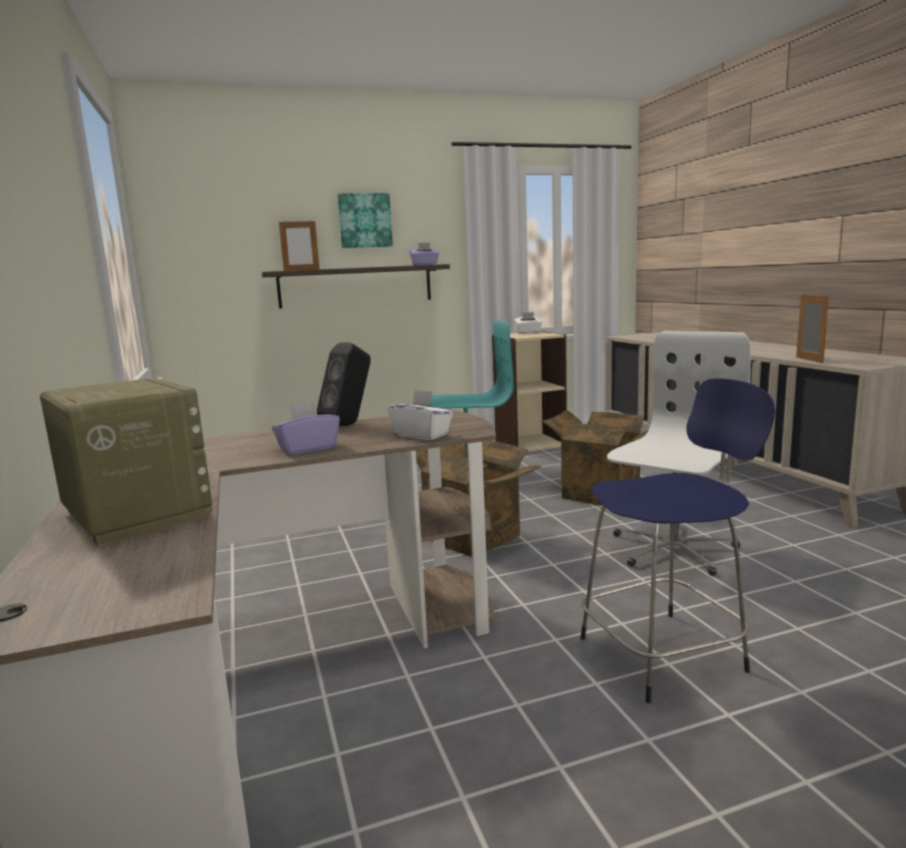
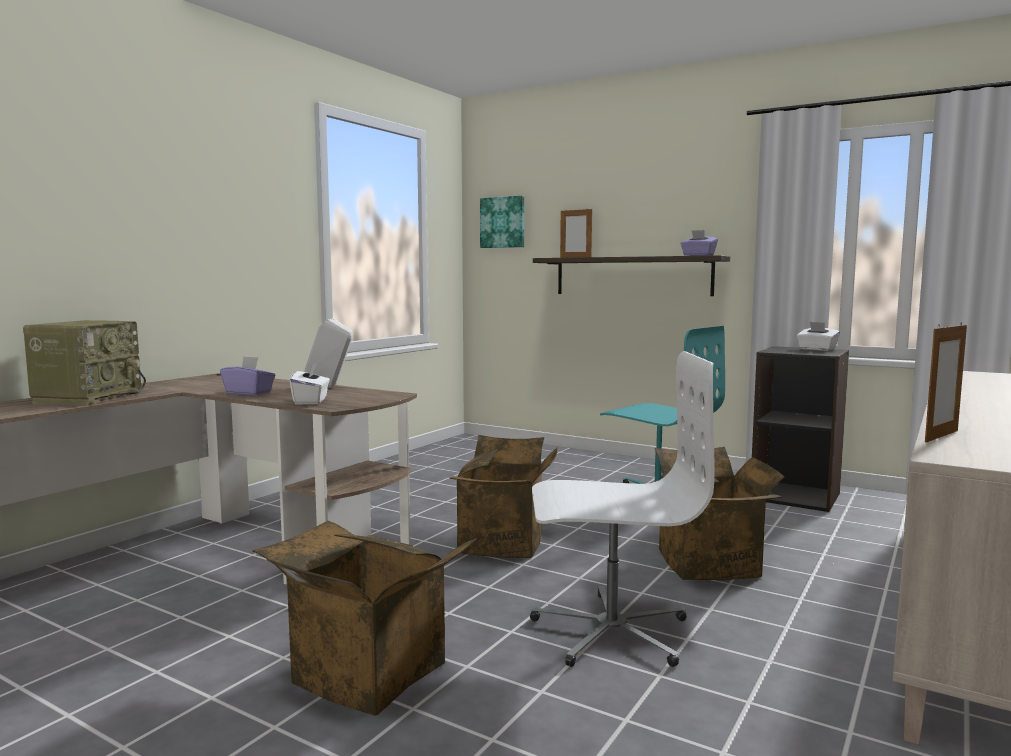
camera: 50 degrees right, 5 degrees down
(349, 424) = (329, 387): black speaker -> white speaker
(364, 220) = (648, 207): picture -> picture (503, 222)
(530, 443) = (795, 496): beige bookcase -> black bookcase
(666, 653) = (363, 676): blue stool -> cardboard box

